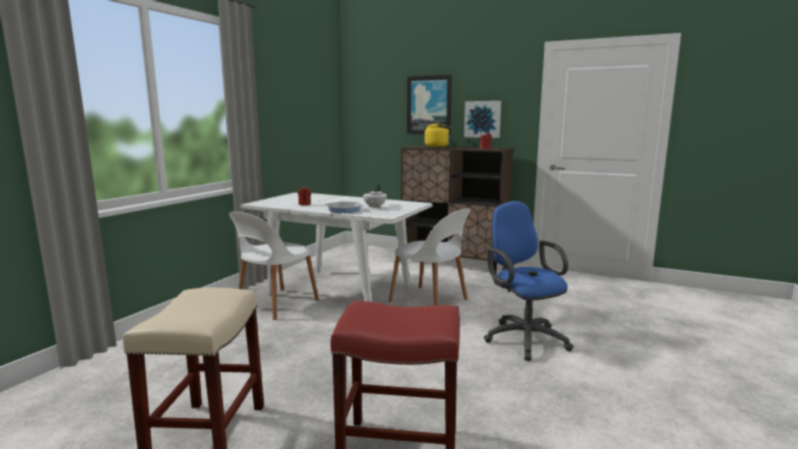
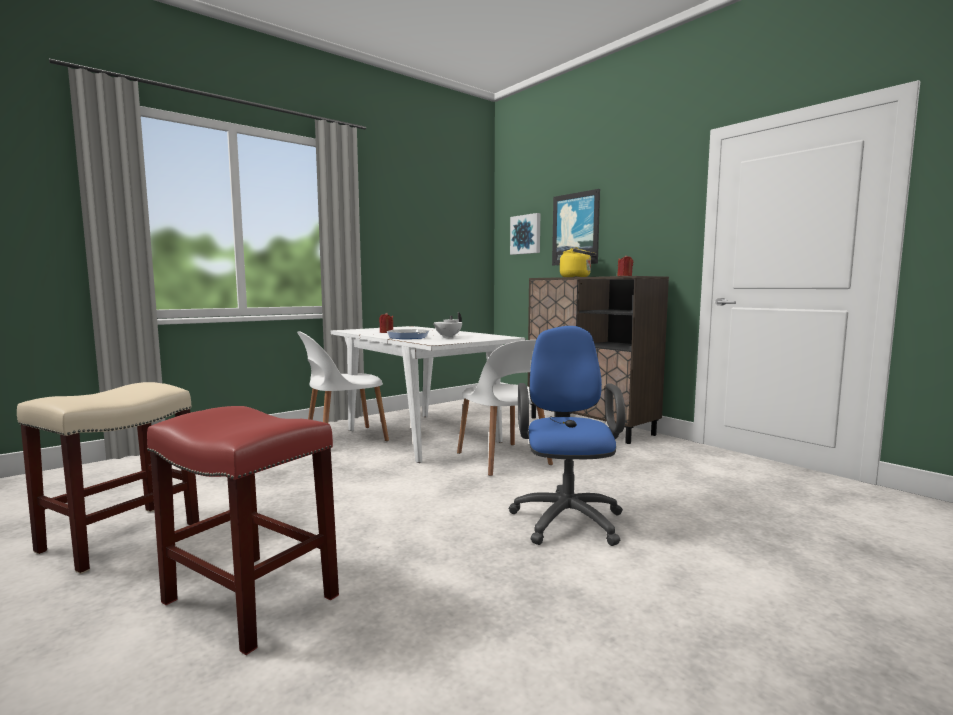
camera: 25 degrees right, 5 degrees down
(482, 119) = (634, 241): picture -> picture (526, 234)

